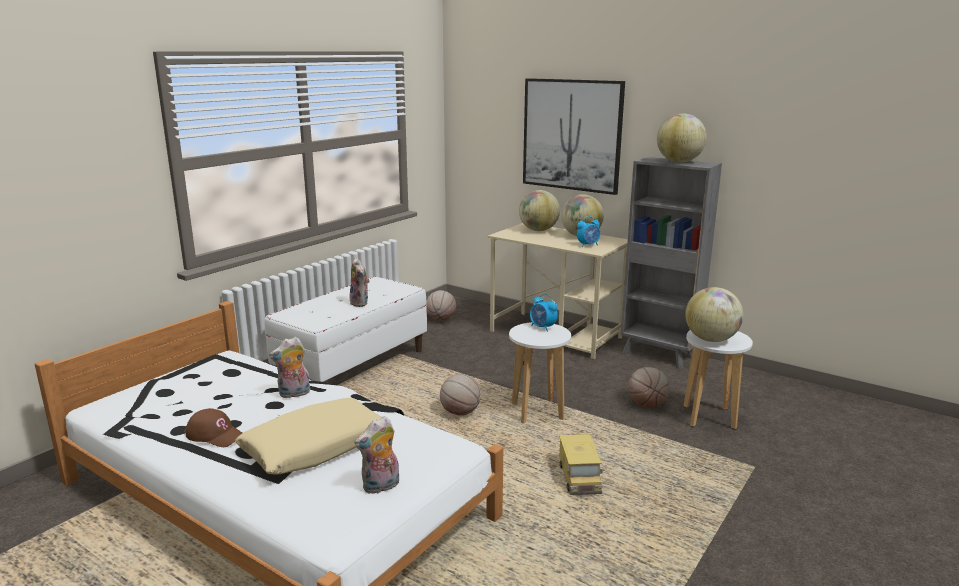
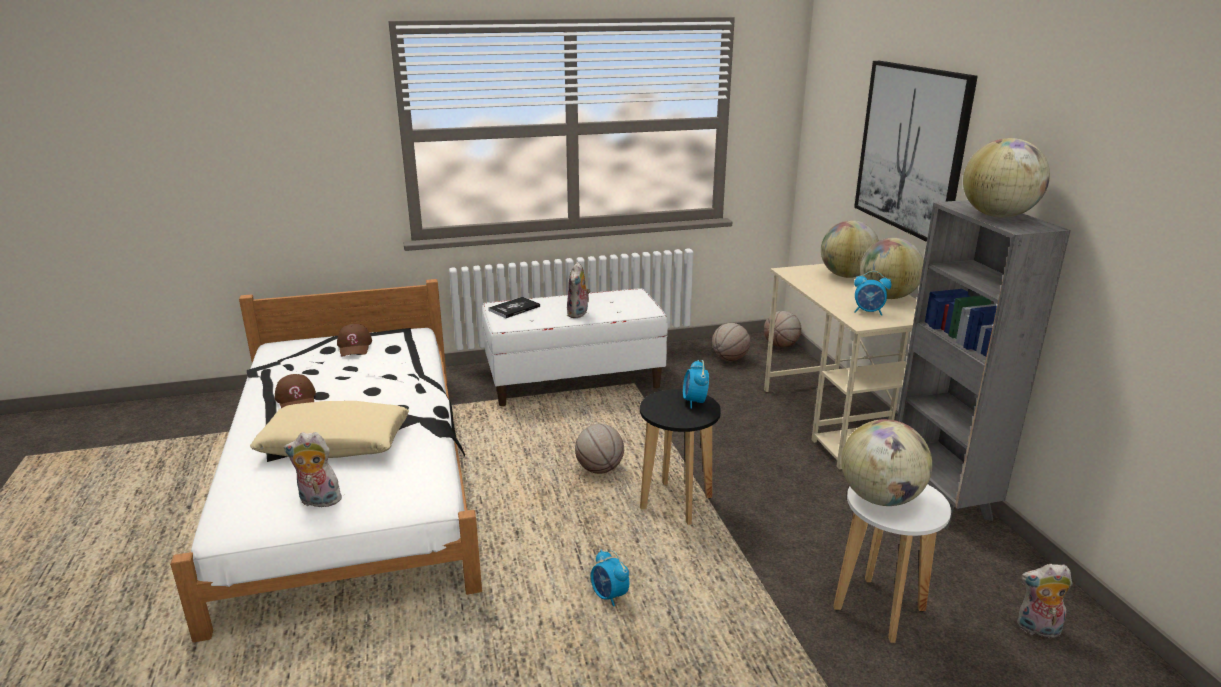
camera: 40 degrees right, 5 degrees up
(192, 381) = (355, 346): none -> brown cap
(294, 394) = (398, 387): plush toy -> plush toy (1037, 629)
(302, 312) = (514, 308): none -> book
(537, 411) = (676, 503): white stool -> black stool
(579, 477) = (609, 596): toy truck -> alarm clock
(647, 405) = (818, 554): basketball -> basketball (781, 345)

